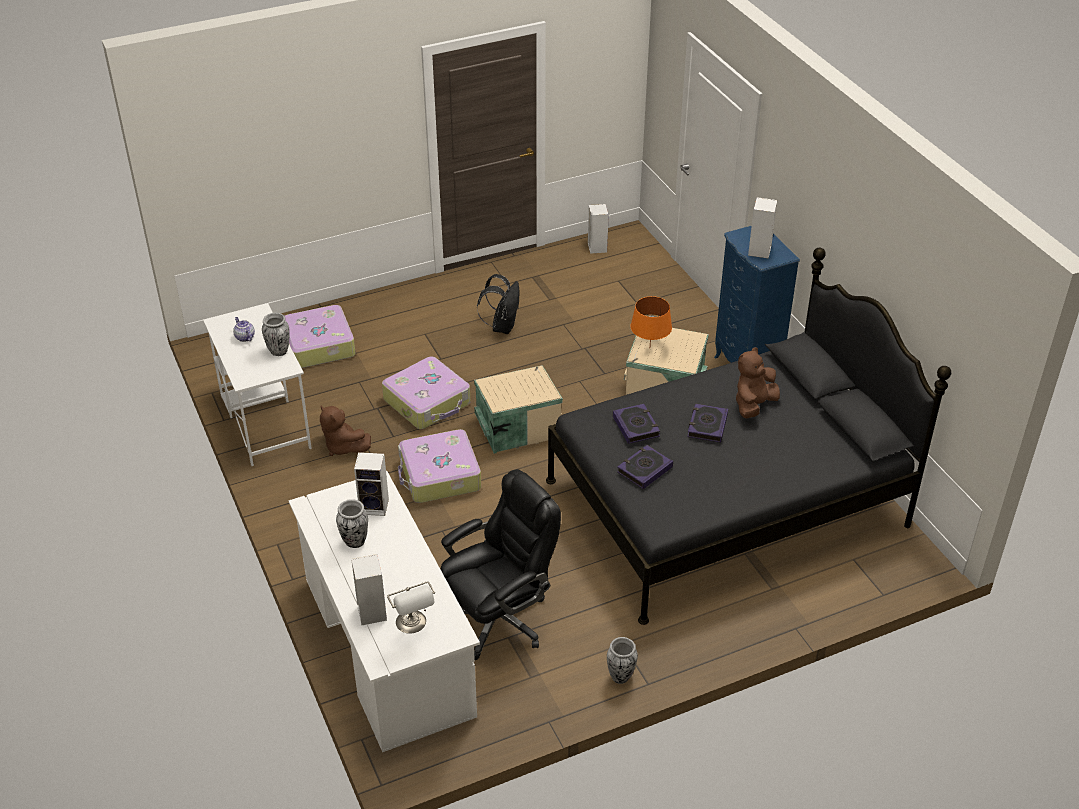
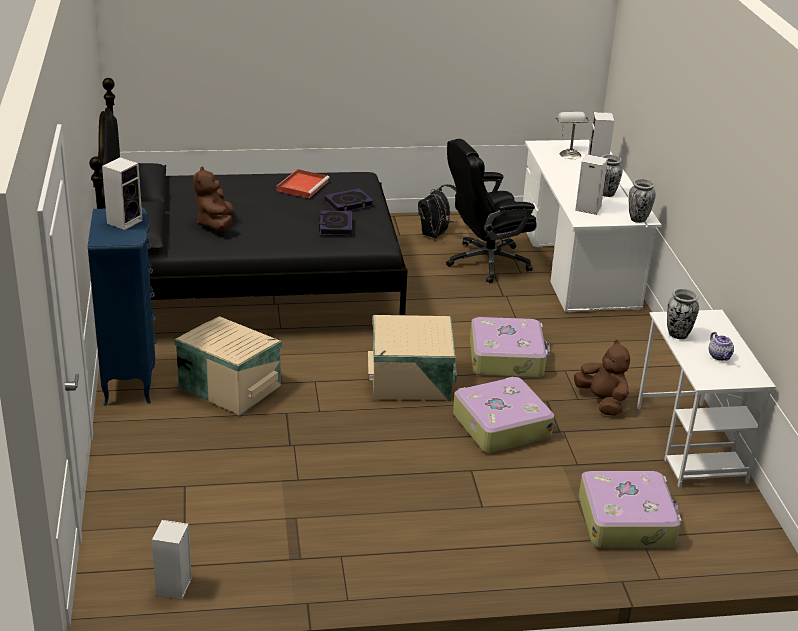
camera: 165 degrees left, 10 degrees down
(502, 326) = (377, 494): black backpack -> black backpack (435, 234)
(621, 677) = (410, 221): vase -> vase (638, 219)
(649, 348) = (248, 342): orange table lamp -> none
(707, 426) = (272, 217): book -> none
(712, 489) = (303, 185): none -> red tray
(753, 405) = (216, 224): brown plush toy -> brown plush toy turned 120 degrees clockwise

